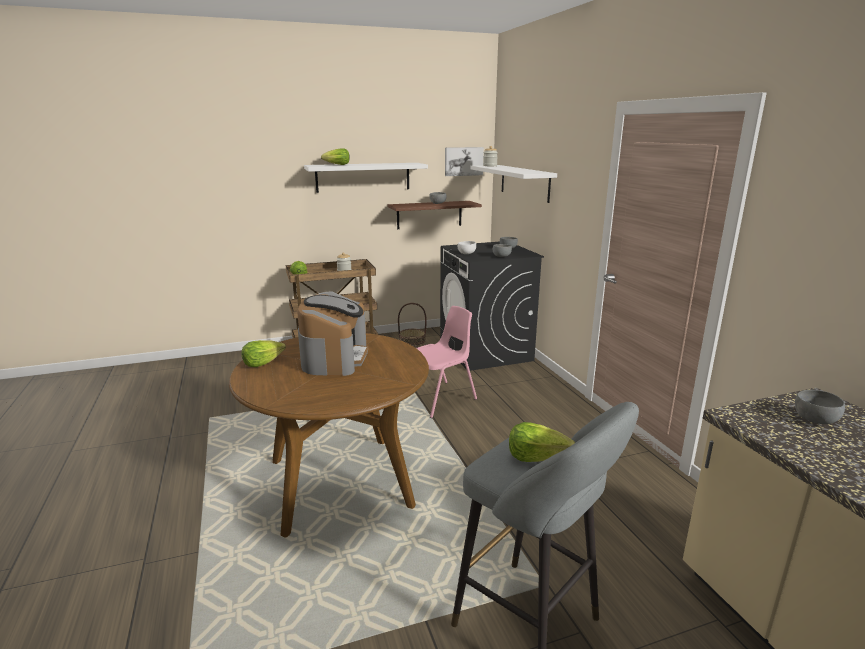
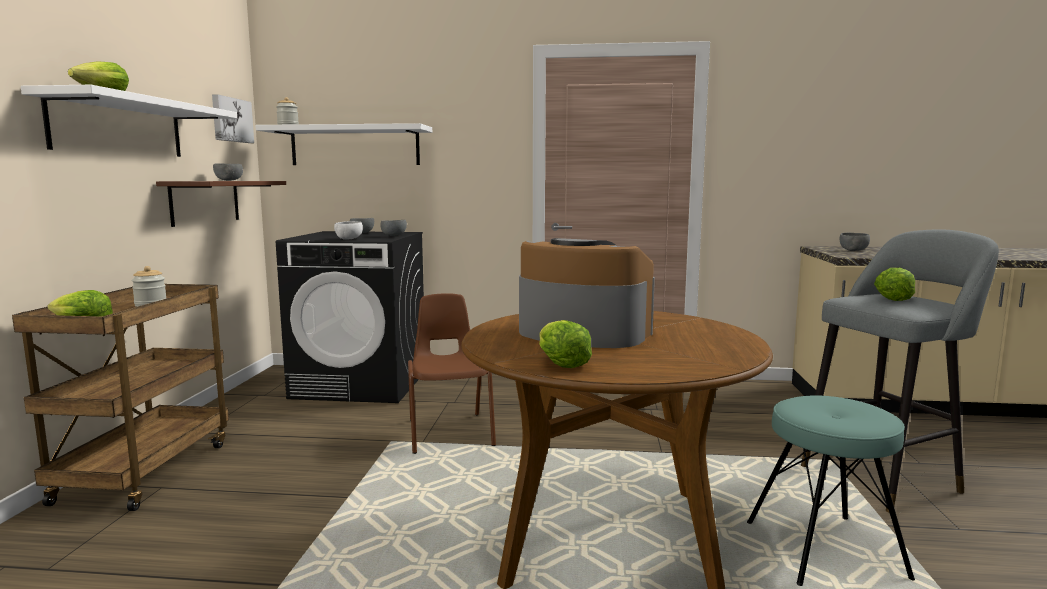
camera: 65 degrees left, 10 degrees down
(365, 580) = (824, 549): none -> turquoise stool
(412, 341) = (246, 413): basket -> none
(439, 398) = (450, 432): pink chair -> brown chair

